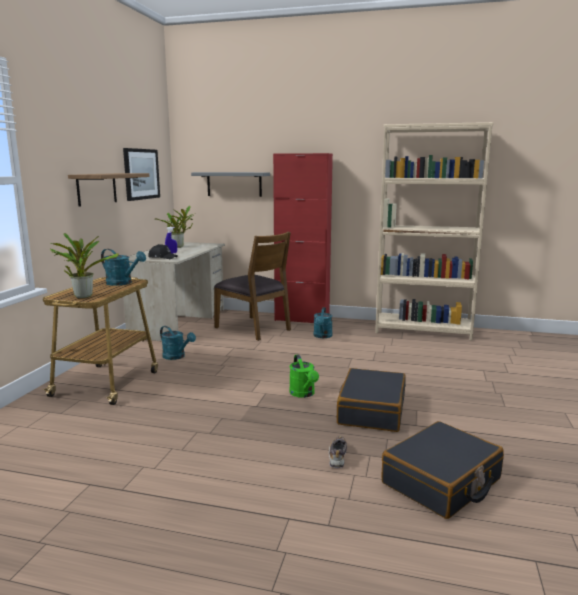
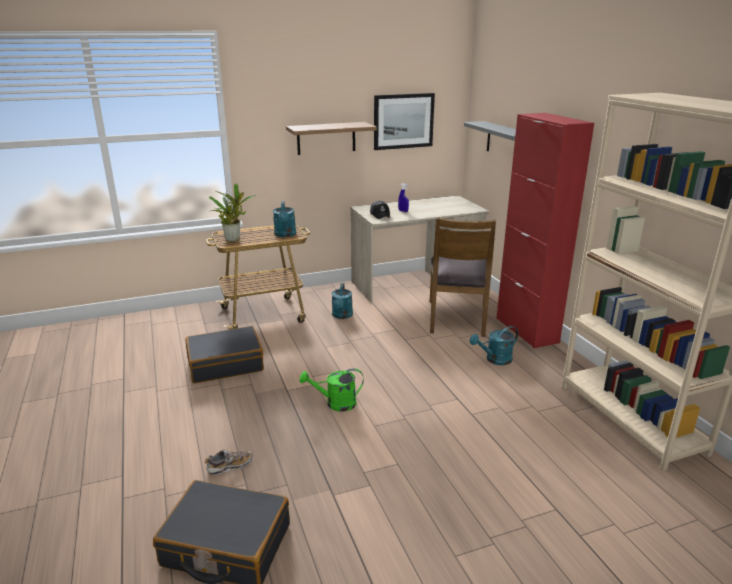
camera: 55 degrees right, 10 degrees up
(179, 247) = (436, 204): potted plant -> none
(304, 394) = (335, 404): green watering can -> green watering can turned 45 degrees clockwise
(371, 410) = (339, 455): black suitcase -> black suitcase (225, 364)

